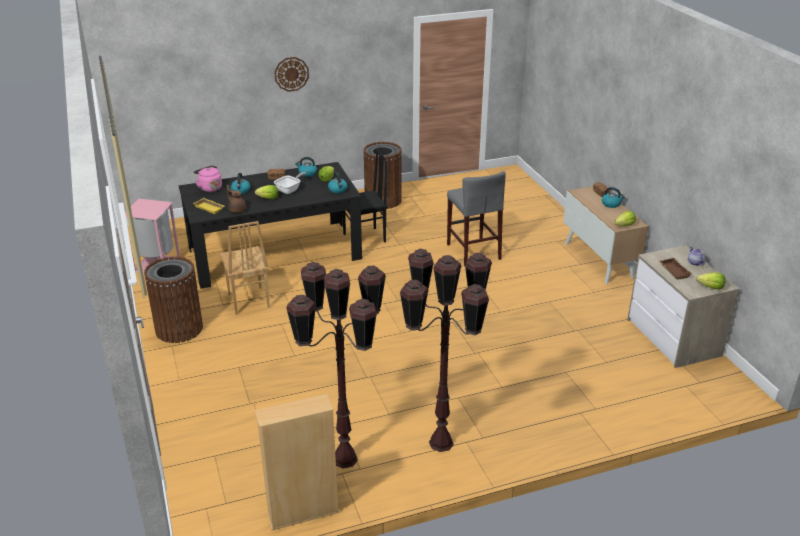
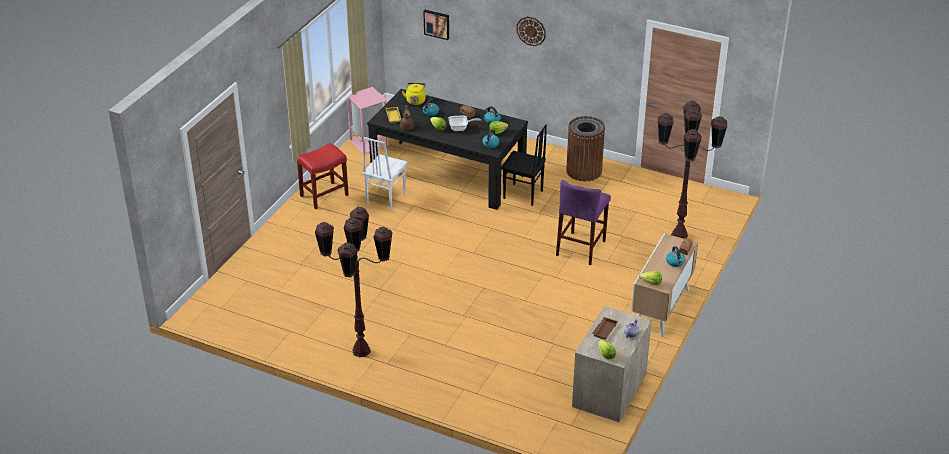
camera: 45 degrees right, 5 degrees up
(176, 106) = (437, 24): none -> picture
(179, 329) = (324, 195): brown trash can -> red stool
(209, 188) = (415, 100): pink kettle -> yellow kettle
(248, 301) = (385, 199): brown chair -> white chair
(303, 513) = (246, 337): beige bookcase -> none
(345, 459) = (302, 325): brown floor lamp -> brown floor lamp (679, 235)
(473, 251) = (581, 248): grey stool -> purple stool

